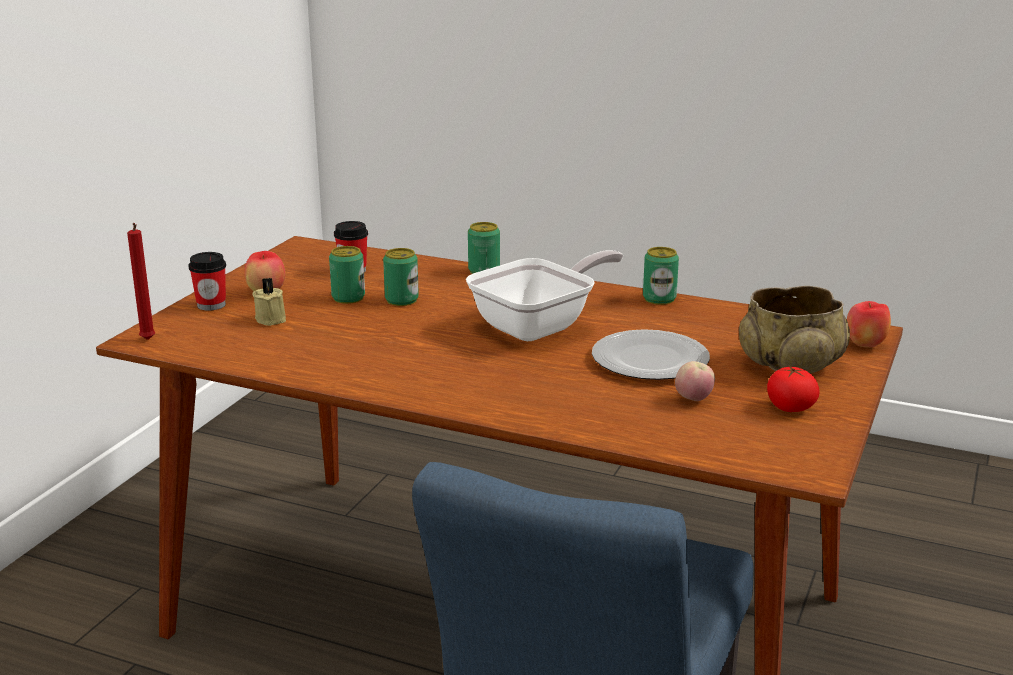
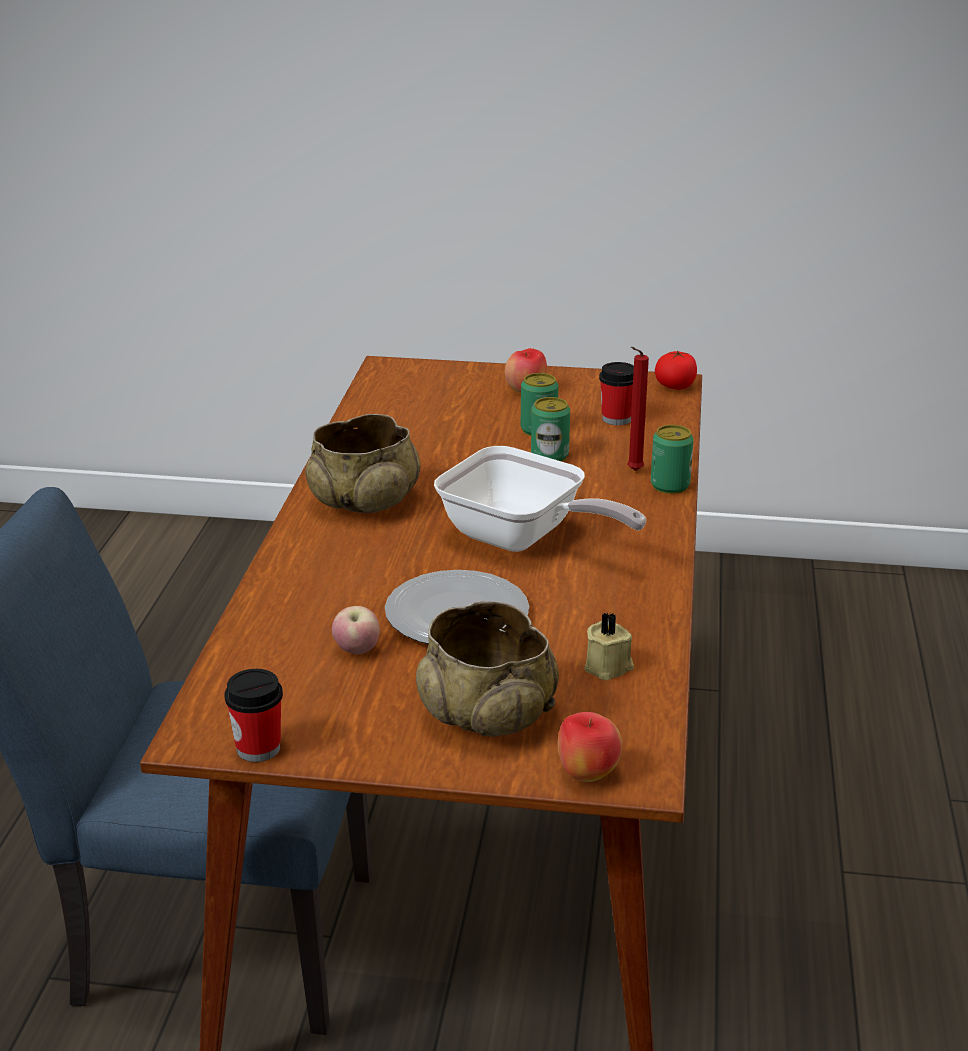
camera: 75 degrees right, 5 degrees up
(148, 341) = (385, 370): red candle -> red candle (632, 471)
(211, 305) = (481, 376): cup -> cup (258, 748)
(272, 319) = (462, 407): beige candle -> beige candle (609, 667)
(435, 375) = (364, 501): none -> beige bowl
(659, 299) = (658, 604): can -> none
(790, 408) = (357, 717): tomato -> tomato (675, 386)

